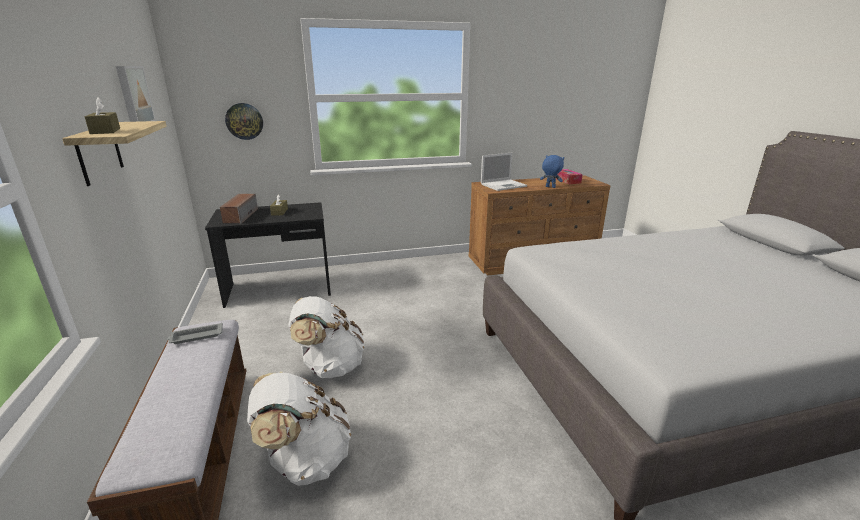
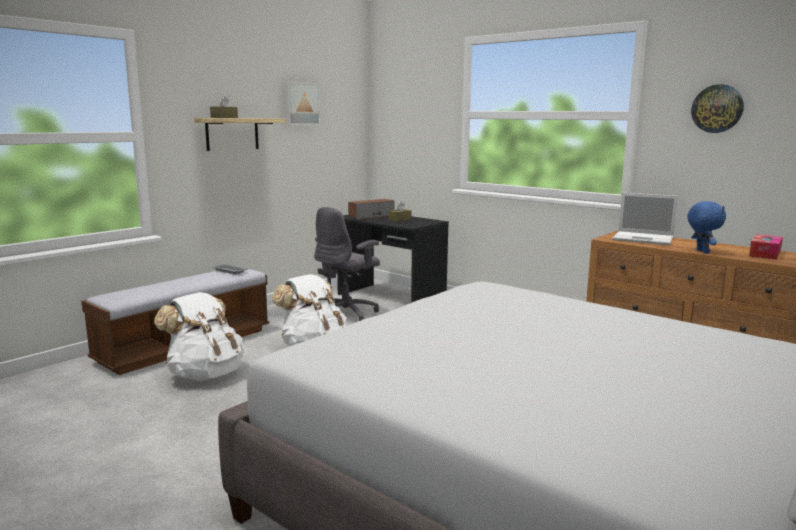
camera: 55 degrees right, 10 degrees down
(244, 121) = (412, 135): wall clock -> wall clock (717, 108)
(280, 322) = (346, 314): none -> grey office chair

